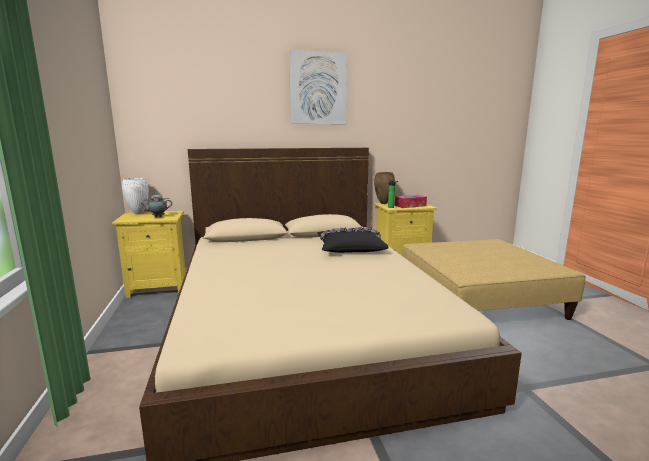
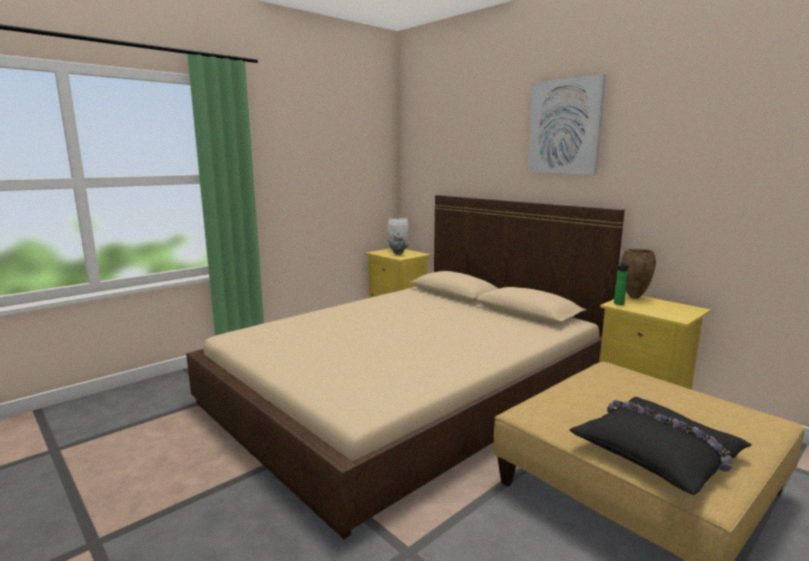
camera: 60 degrees right, 0 degrees up
(350, 248) = (492, 333): black pillow -> black pillow (658, 453)
(410, 205) = (657, 310): tissue box -> none

